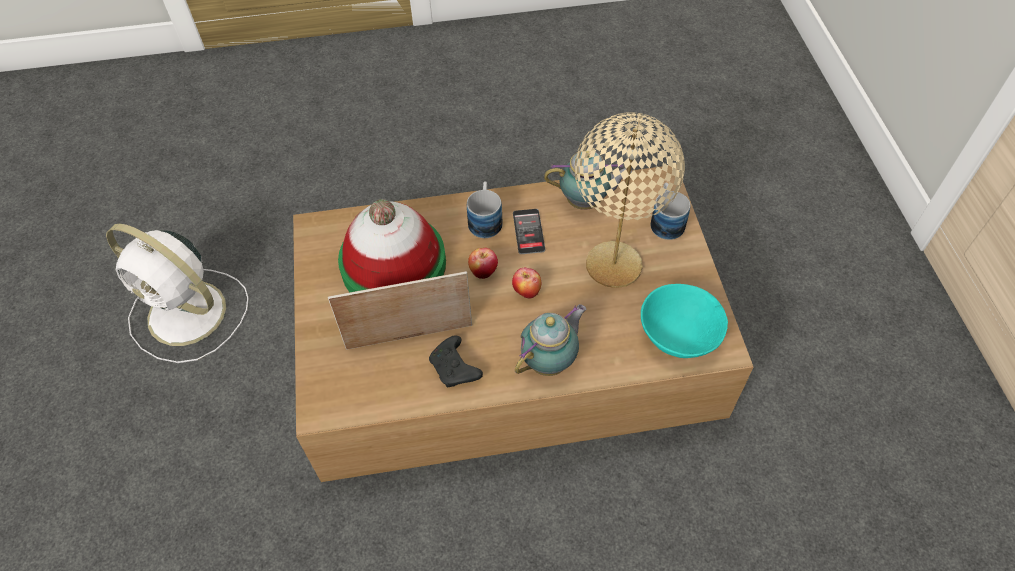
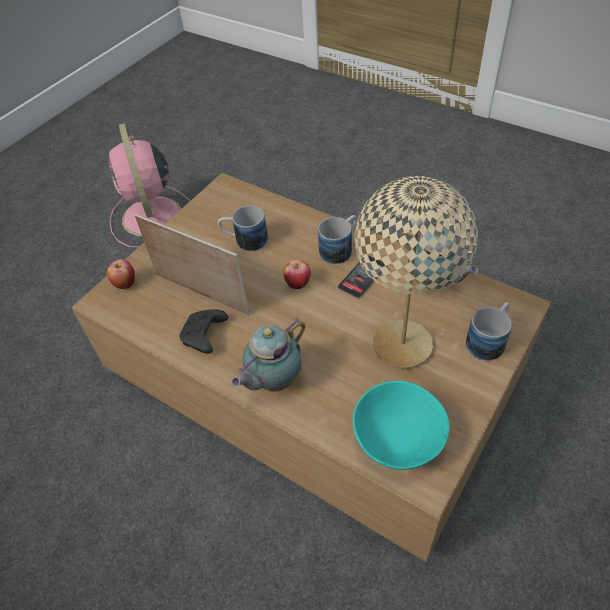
camera: 45 degrees right, 5 degrees down
(190, 314) = (152, 218): white fan -> pink fan
(393, 265) = (244, 240): hat -> mug
(526, 292) = (312, 319): apple -> apple (125, 283)
(550, 361) = (273, 381): teapot -> teapot turned 135 degrees clockwise

